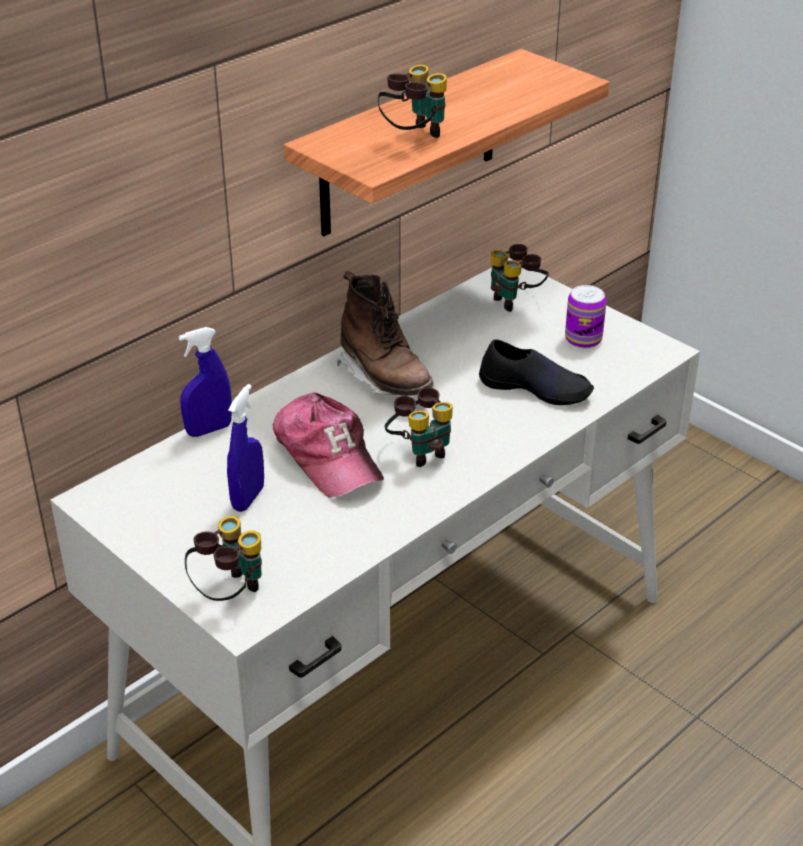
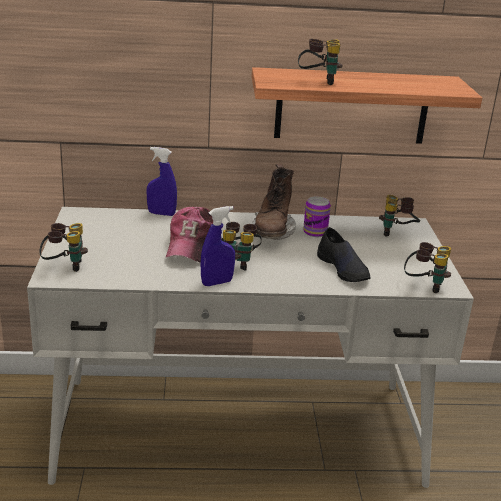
camera: 40 degrees right, 10 degrees down
(248, 498) = (132, 241): blue spray bottle -> blue spray bottle (217, 283)
(583, 339) = (407, 263): can -> can (315, 232)
(639, 362) = (424, 285): none -> binoculars

